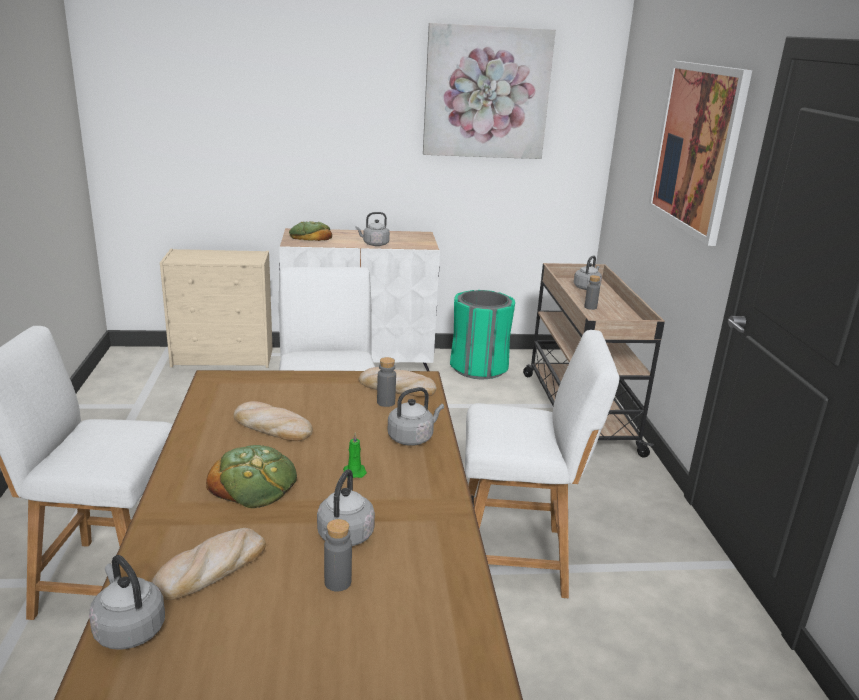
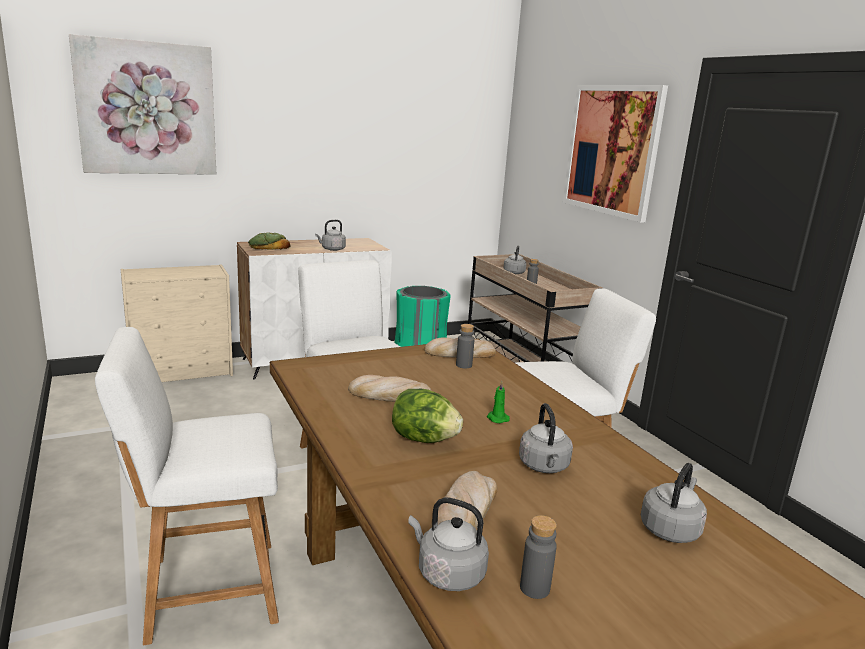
camera: 20 degrees left, 5 degrees down
(253, 482) = (423, 439): bread -> lettuce
(338, 582) = (577, 500): grey bottle -> grey bottle (534, 588)
(412, 437) = (513, 387): grey kettle -> grey kettle (670, 529)
(486, 93) = (410, 115): picture -> picture (147, 109)

